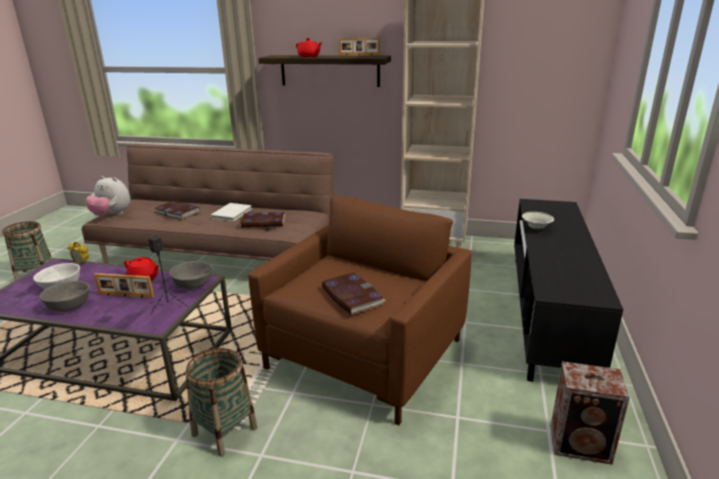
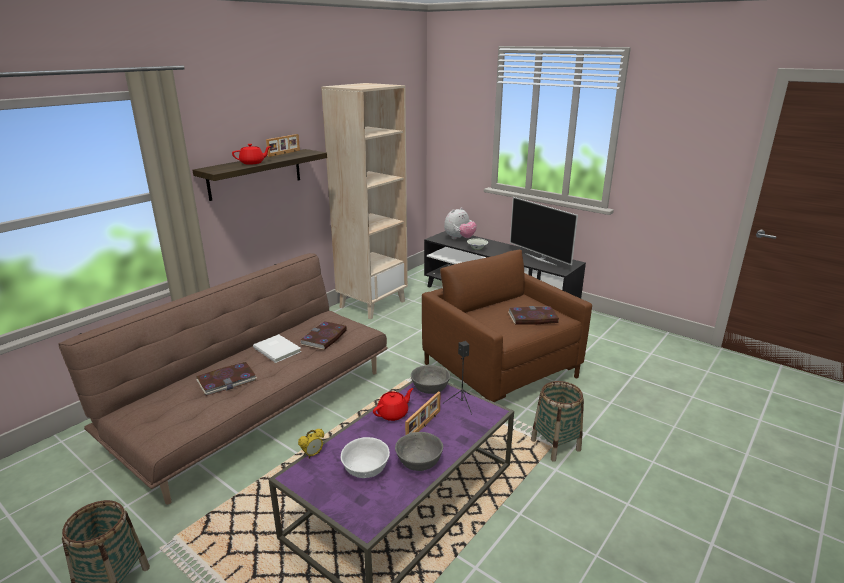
camera: 65 degrees left, 0 degrees up
(112, 215) = (163, 430): plush toy -> plush toy (459, 238)
(572, 272) = (541, 259): none -> television
(582, 445) = (613, 333): speaker -> none

